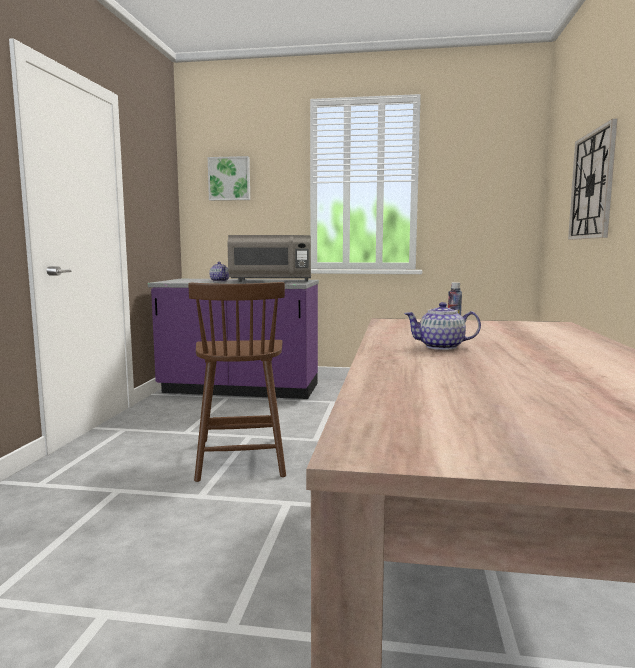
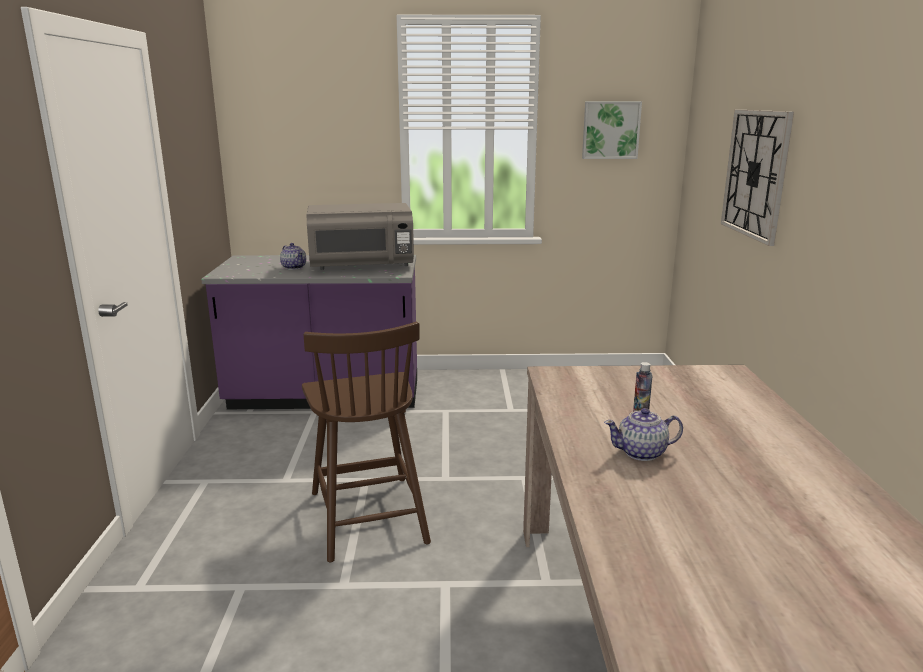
camera: 10 degrees left, 10 degrees up
(229, 179) = (290, 120): picture -> picture (610, 130)

